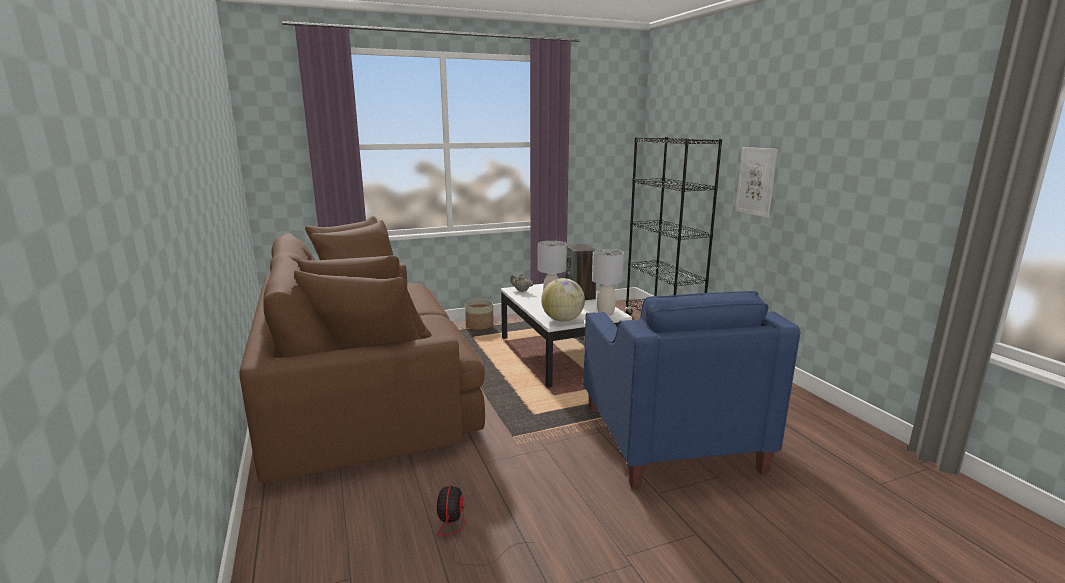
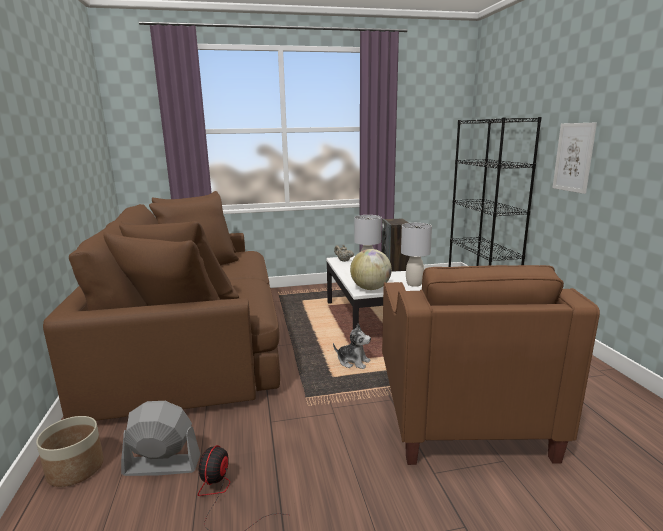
camera: 10 degrees right, 0 degrees up
(385, 513) = (161, 465): none -> grey fan
(480, 325) = (311, 291): planter -> planter (76, 469)
(550, 398) = (353, 362): none -> plush toy
(668, 437) = (460, 412): blue armchair -> brown armchair

